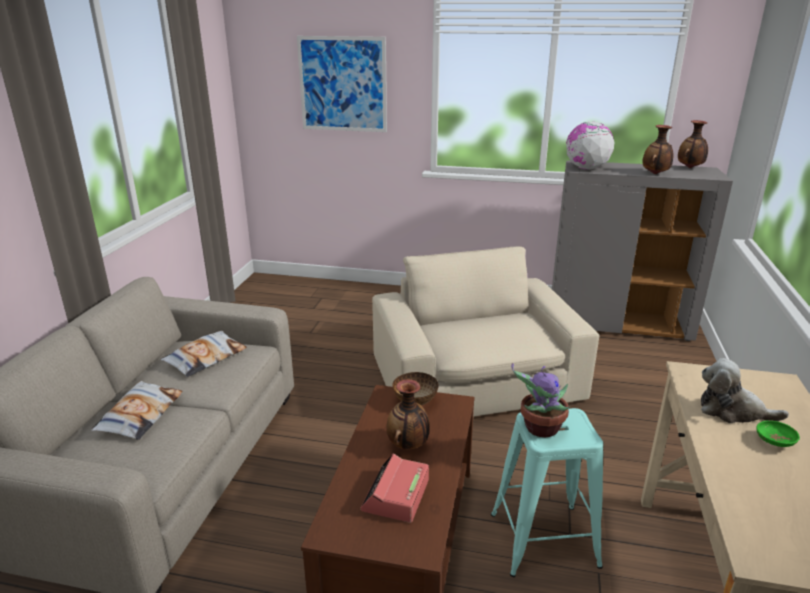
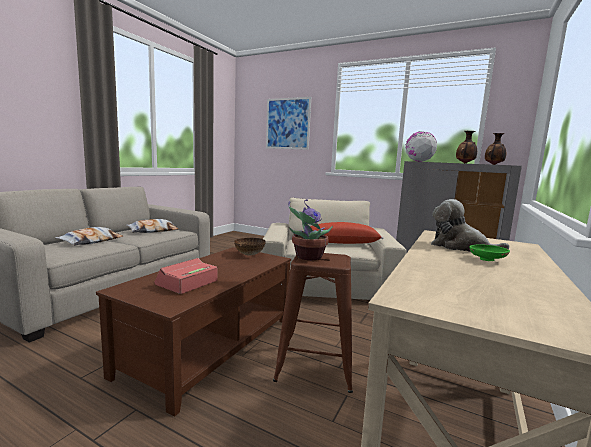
camera: 15 degrees right, 15 degrees down
(408, 445) = (223, 267): vase -> none
(502, 327) = (342, 242): none -> red pillow
(543, 540) = (315, 366): turquoise stool -> brown stool

